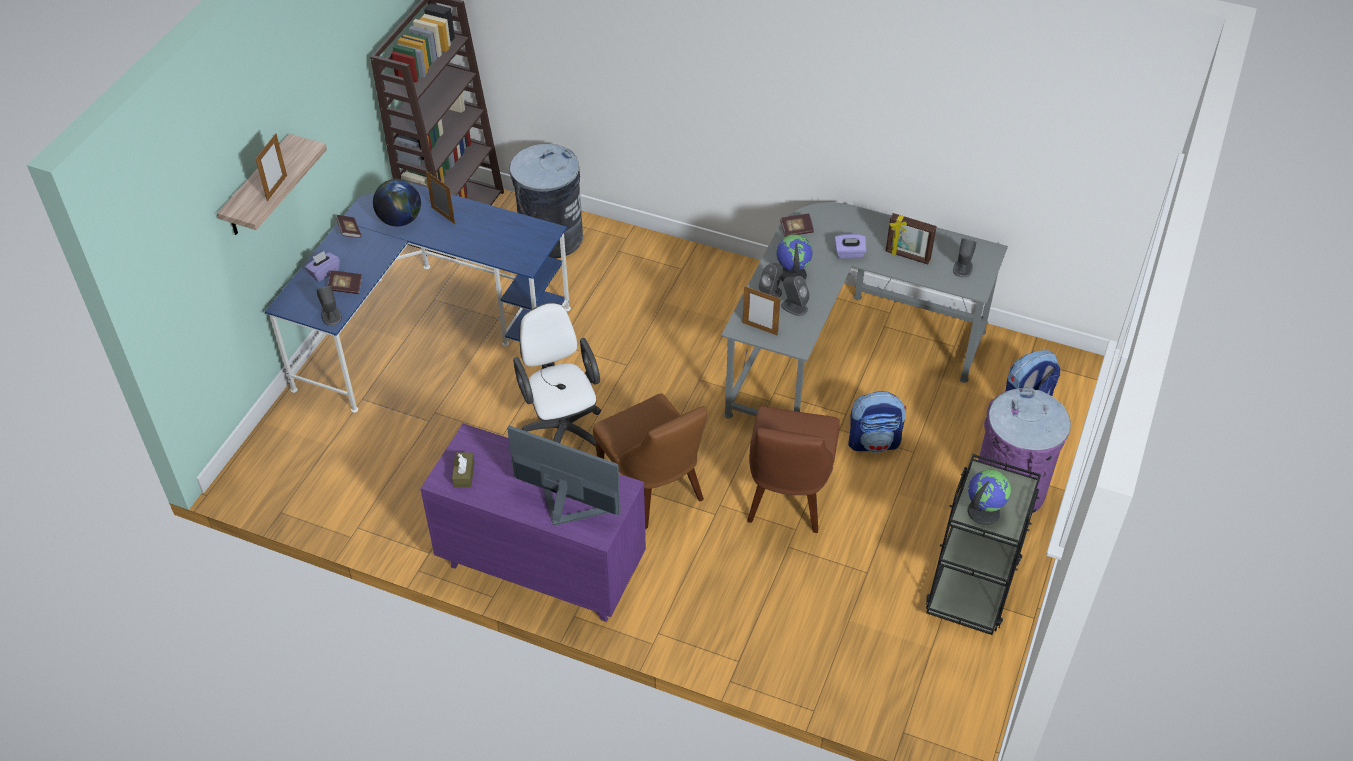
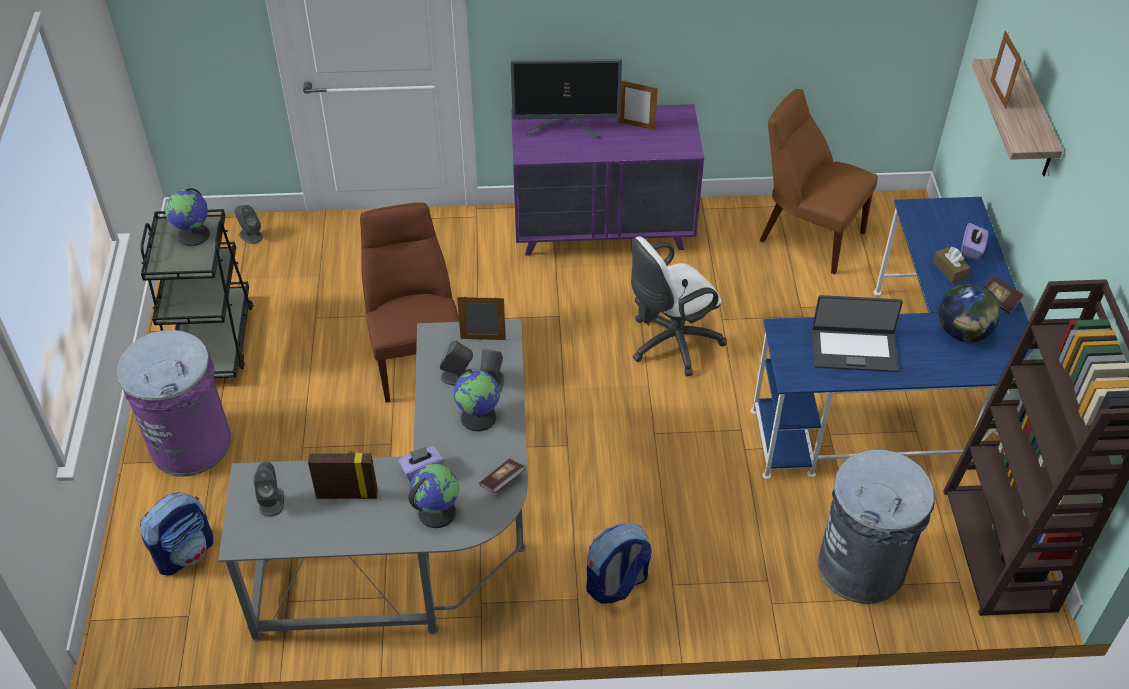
camera: 155 degrees right, 0 degrees up
(331, 316) = (917, 212): grey speaker -> grey speaker (250, 235)
(346, 287) = (934, 242): book -> none
(443, 215) = (923, 354): picture frame -> picture frame (636, 126)
(464, 474) = (668, 123): brown tissue box -> brown tissue box (949, 270)
(488, 234) = (853, 349): none -> laptop
(562, 429) = (670, 343): white office chair -> white office chair turned 105 degrees clockwise
(653, 489) = (547, 321): brown chair -> brown chair (807, 235)
(850, 227) = (436, 511): none -> globe
(874, 442) = (348, 443): backpack -> backpack (616, 584)

